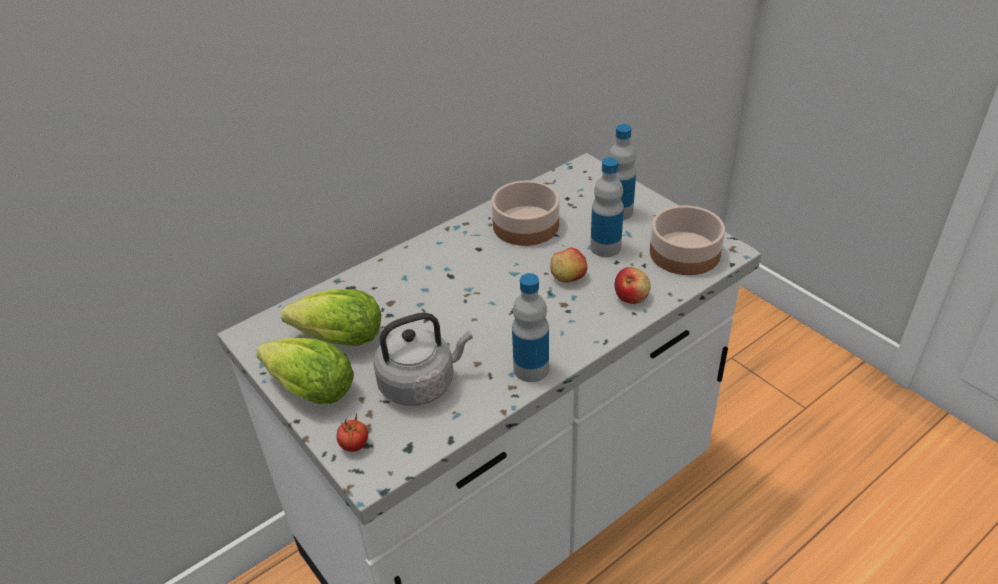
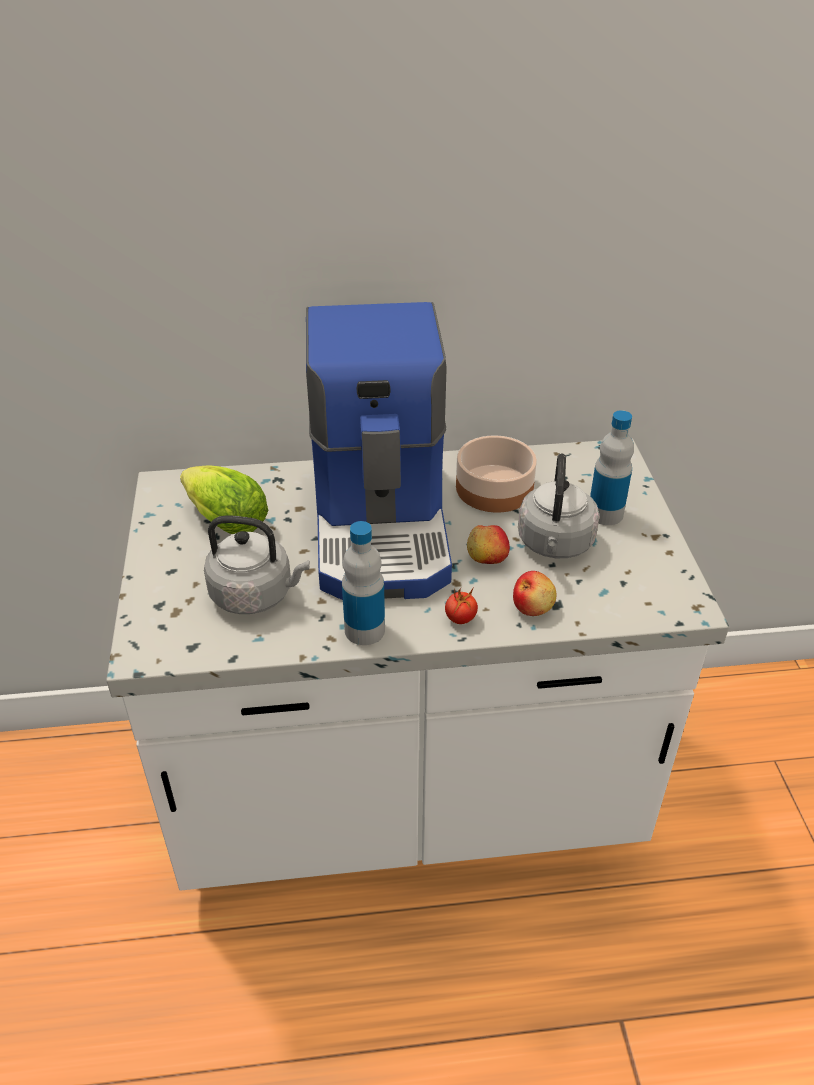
camera: 30 degrees right, 0 degrees up
(307, 388) = (161, 553): lettuce -> none
(354, 445) = (152, 621): tomato -> tomato (460, 619)
(468, 286) = (383, 524): none -> coffee machine
(605, 247) = (555, 545): bottle -> grey kettle
(685, 252) = (637, 587): bowl -> none

